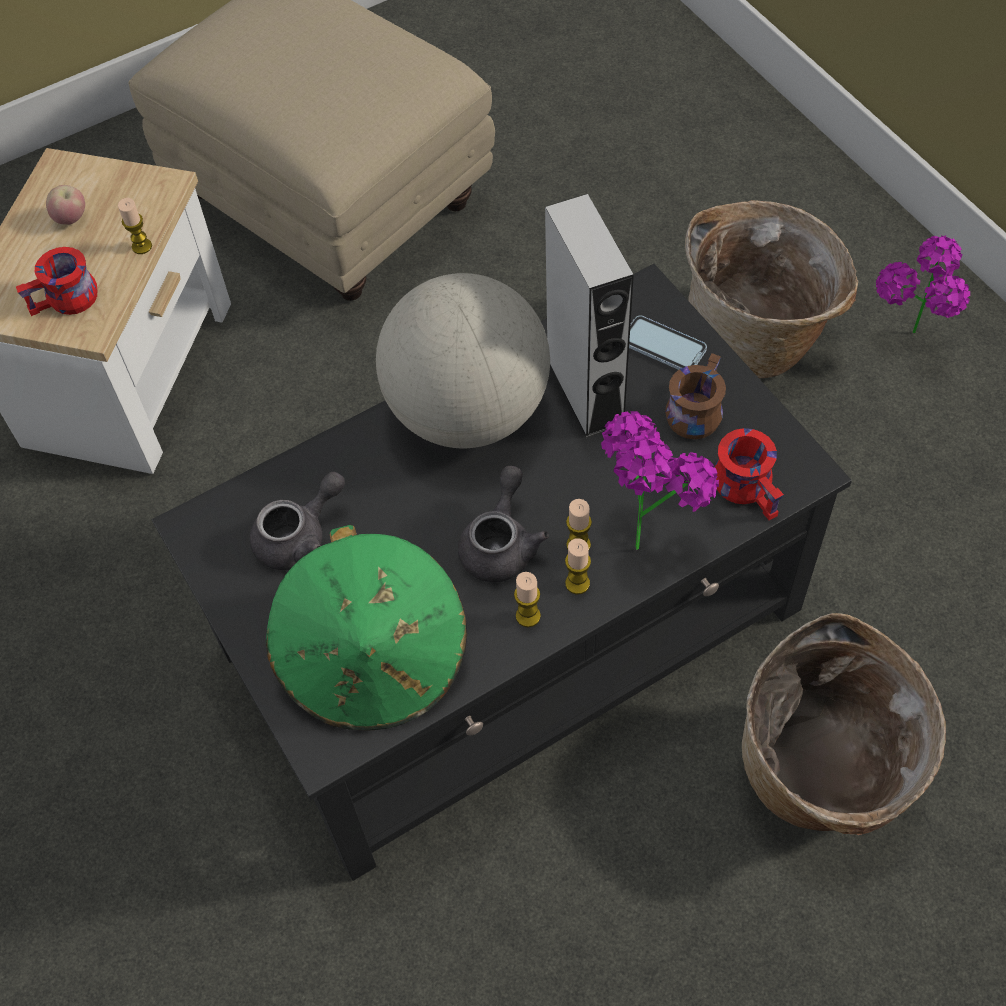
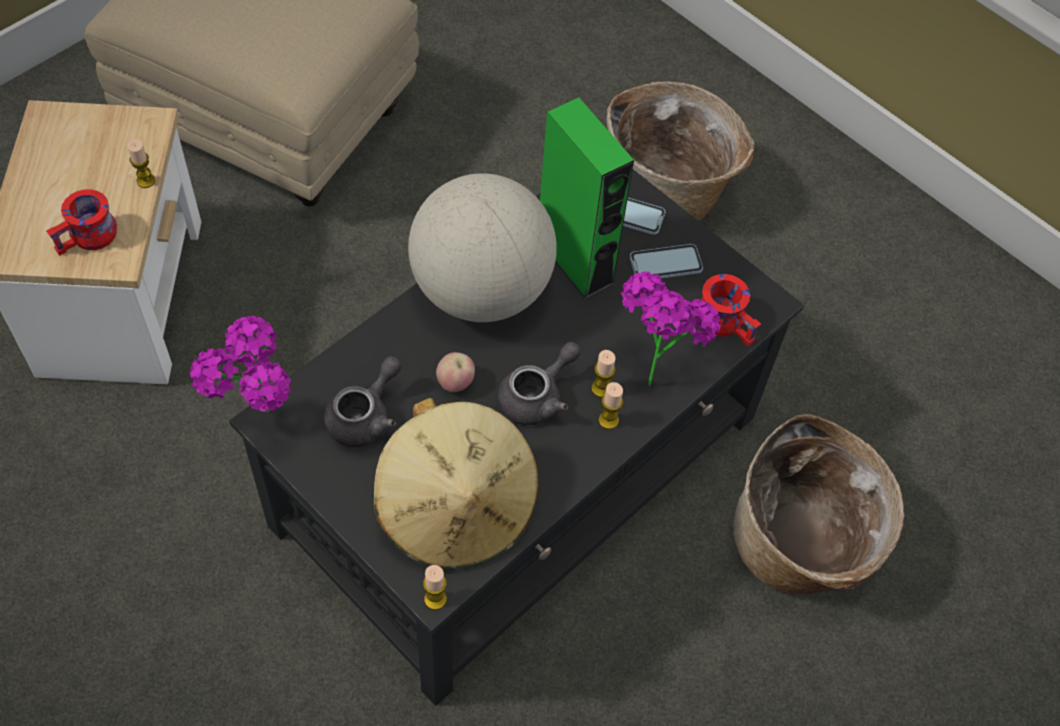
camera: 20 degrees left, 0 degrees up
(71, 219) = (72, 163): apple -> apple (455, 383)
(375, 659) = (457, 508): green hat -> beige hat
(501, 544) = (537, 397): grey teapot -> grey teapot turned 45 degrees clockwise
(528, 616) = (575, 453): candle -> candle (435, 599)
(585, 391) = (574, 260): grey speaker -> green speaker
(692, 409) = (665, 264): brown mug -> phone
(908, 344) = (789, 187): potted plant -> potted plant (260, 427)

